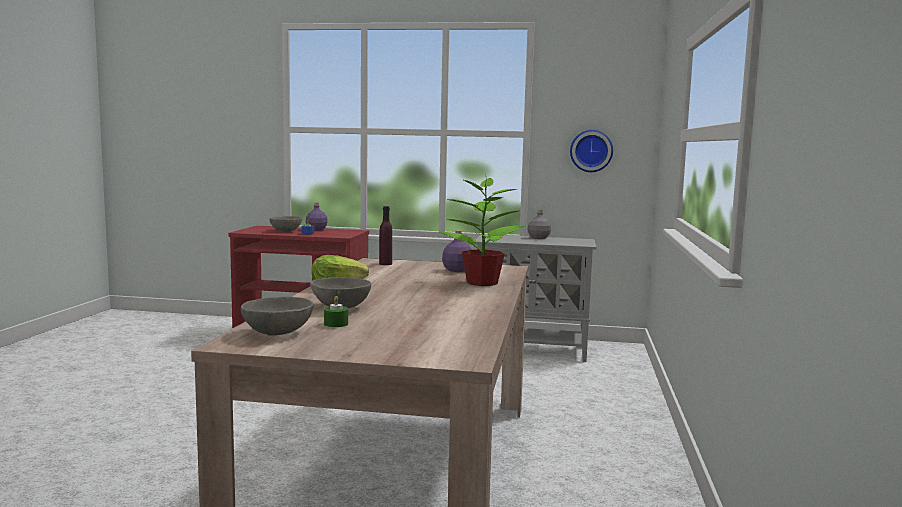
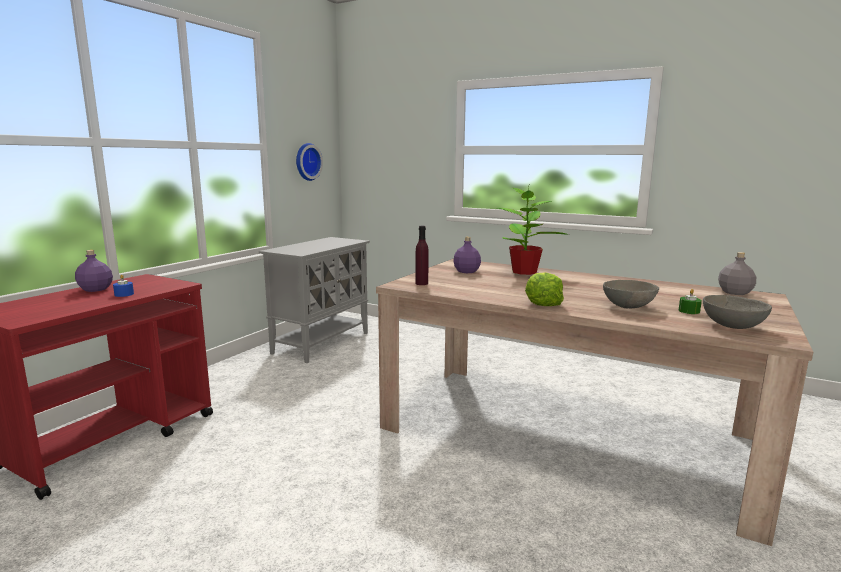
camera: 70 degrees left, 5 degrees up
(286, 231) = (75, 301): grey bowl -> none
(539, 238) = (310, 243): grey bottle -> grey bottle (734, 292)

